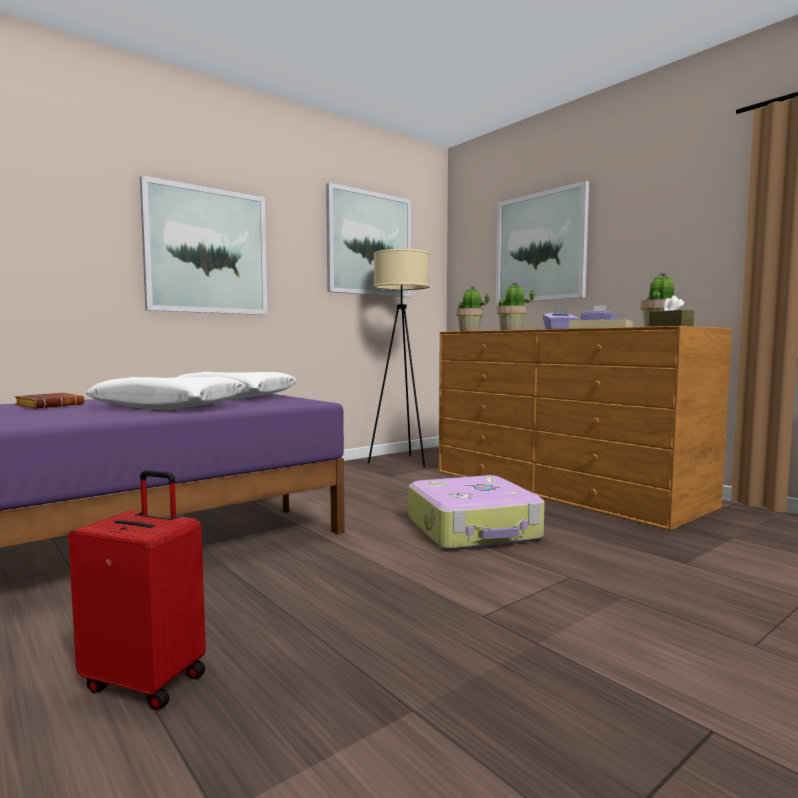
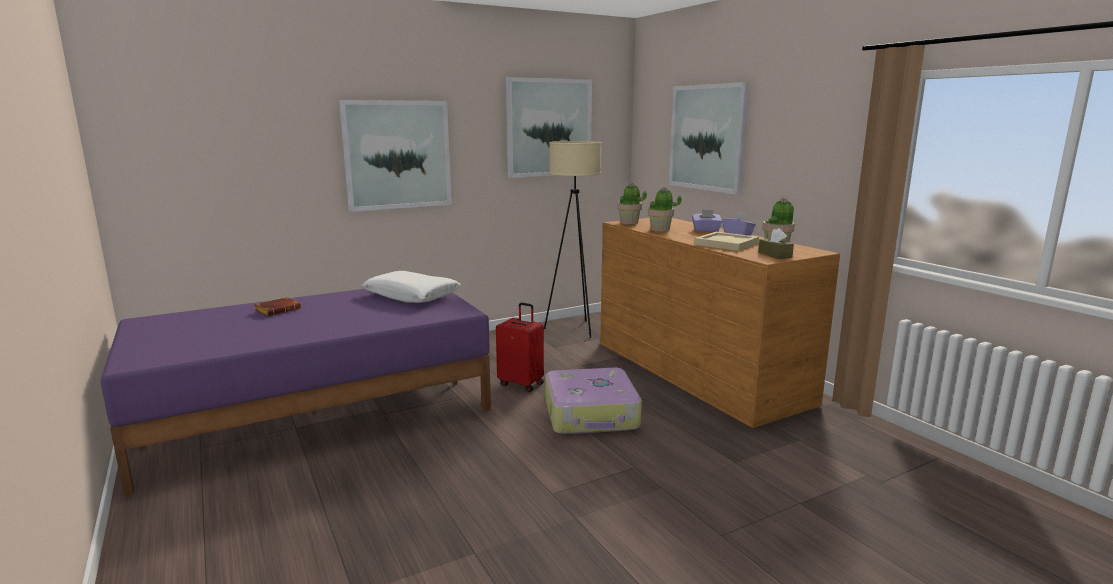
camera: 10 degrees right, 10 degrees up
(147, 680) = (332, 517): red suitcase -> red suitcase (521, 383)
(169, 406) = (358, 315): white pillow -> none

